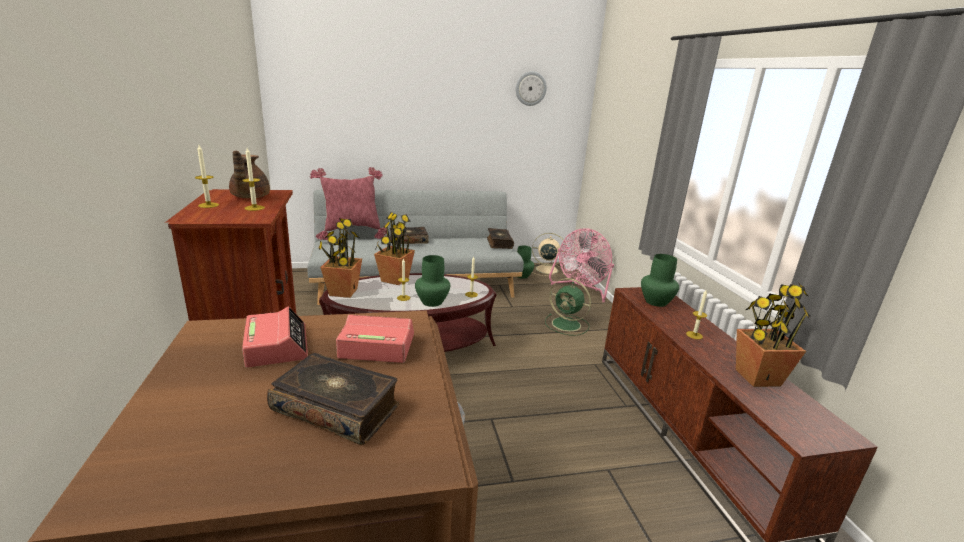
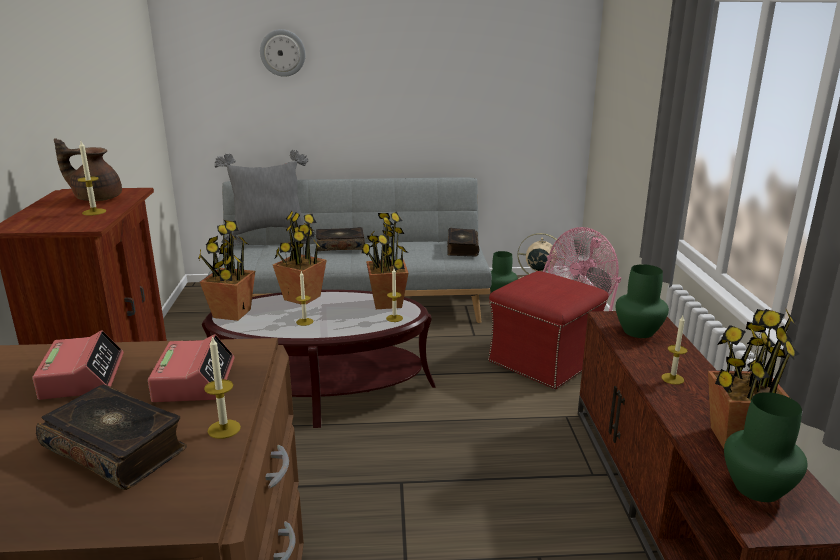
camera: 10 degrees right, 0 degrees up
(208, 205) = (44, 209): candle -> candle (224, 429)
(249, 197) = (96, 198): brown teapot -> brown teapot turned 90 degrees clockwise
(351, 237) = (269, 241): red pillow -> grey pillow
(376, 347) = (194, 380): alarm clock -> alarm clock turned 75 degrees clockwise
(431, 302) = (338, 327): green vase -> green vase (756, 488)
(462, 283) = (387, 303): none -> potted plant
(530, 88) = (507, 35): wall clock -> wall clock (282, 53)
(567, 325) = (544, 361): green fan -> red ottoman

